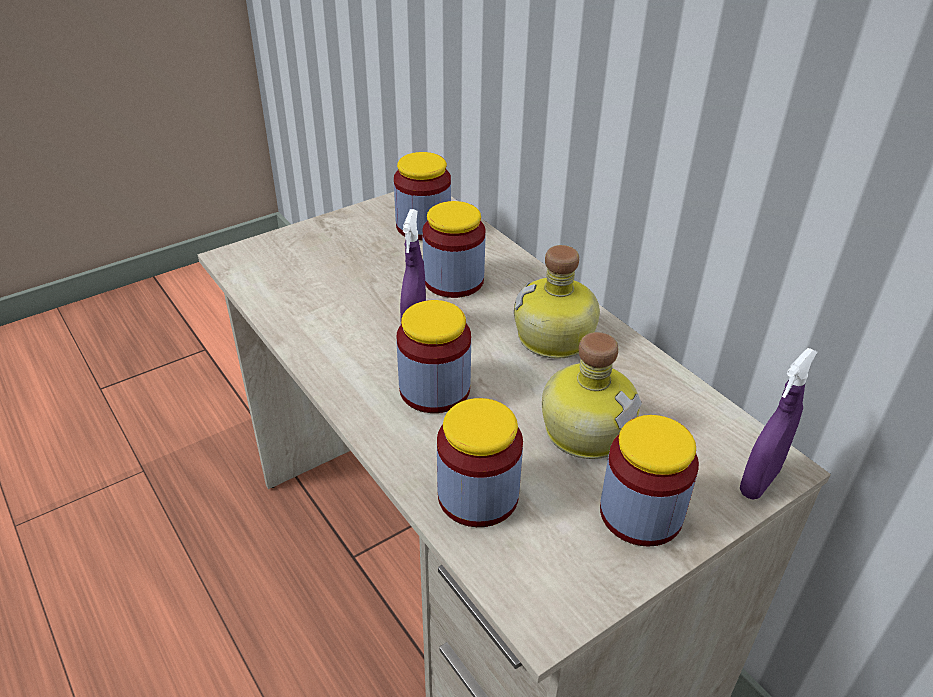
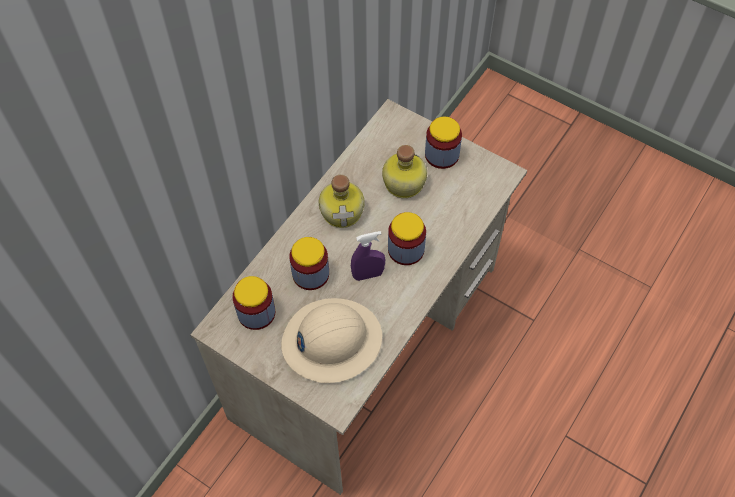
camera: 110 degrees left, 20 degrees up
(331, 274) = (331, 341): none -> beige hard hat
(478, 495) = (461, 211): jar -> none
(759, 482) = (404, 120): purple spray bottle -> none

